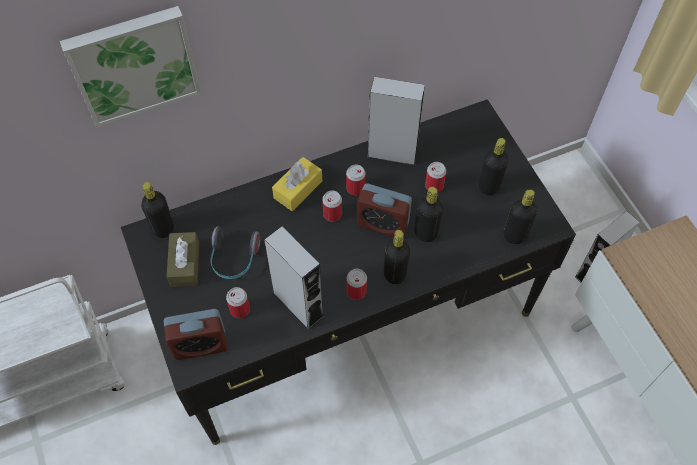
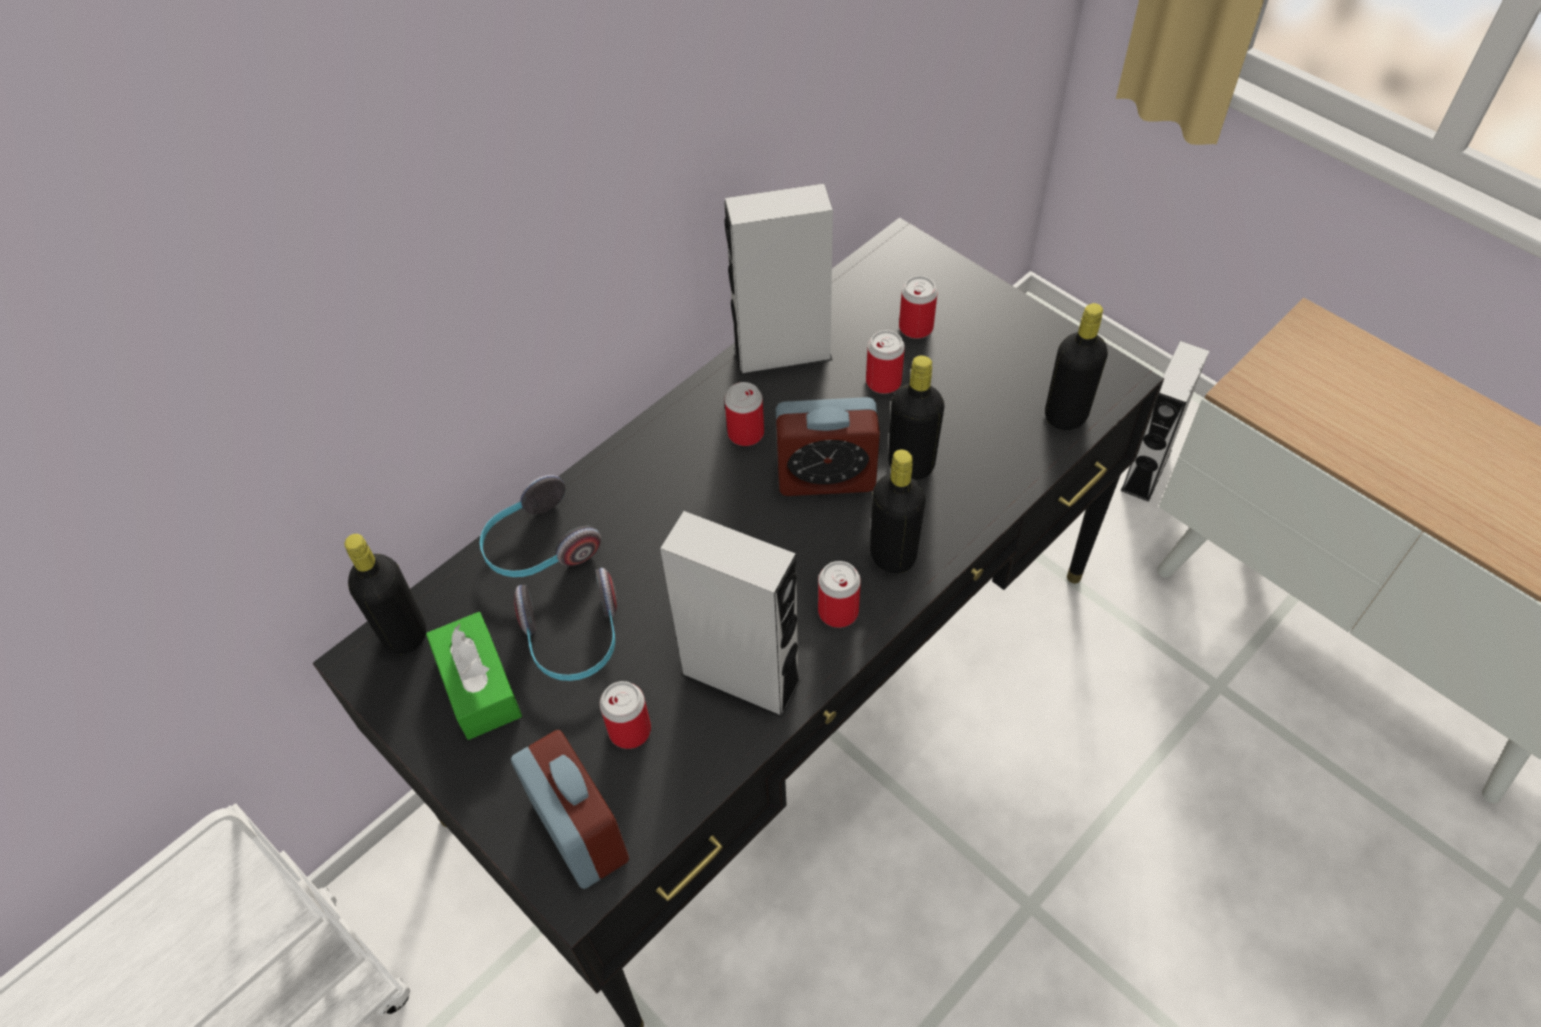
camera: 20 degrees left, 5 degrees down
(133, 64) = (258, 259): picture -> none
(185, 264) = (479, 685): brown tissue box -> green tissue box
(200, 345) = (580, 831): alarm clock -> alarm clock turned 90 degrees counterclockwise
(237, 209) = (538, 547): none -> headphones
(298, 189) = (640, 471): yellow tissue box -> none
(332, 214) = (725, 491): can -> can (916, 327)
(489, 186) = (978, 352): black bottle -> none

